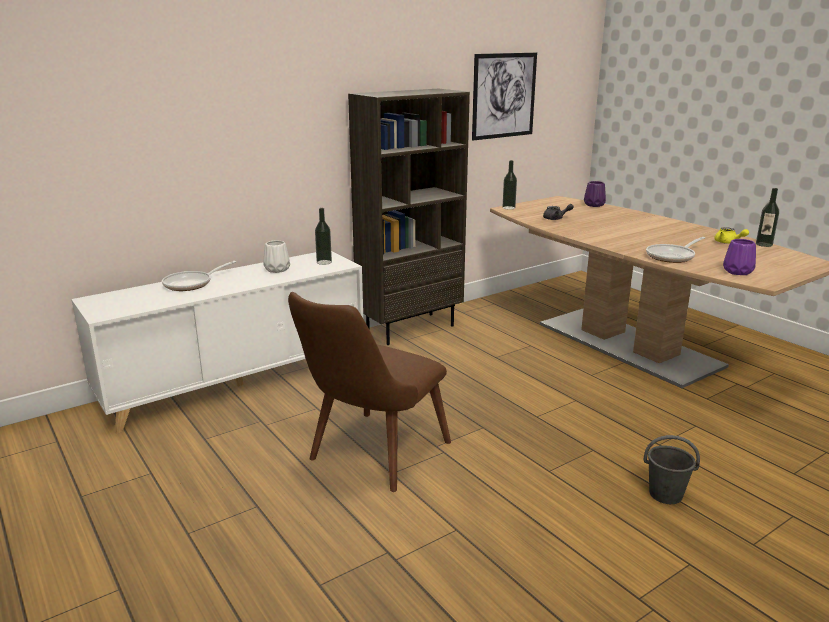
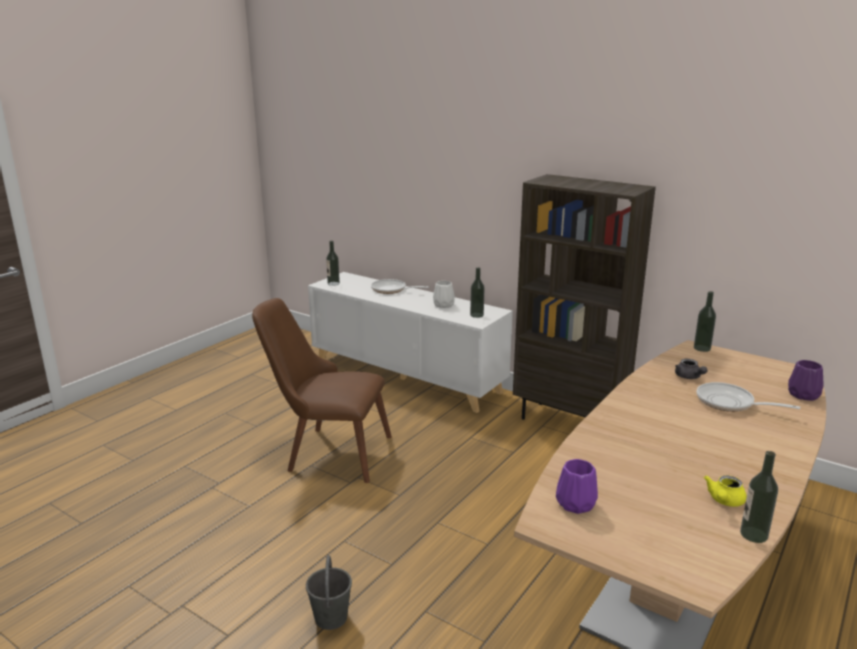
camera: 70 degrees right, 0 degrees up
(112, 308) = (333, 283): none -> bottle
(504, 96) = (766, 213): picture -> none
(672, 256) = (599, 457): frying pan -> frying pan (730, 403)

